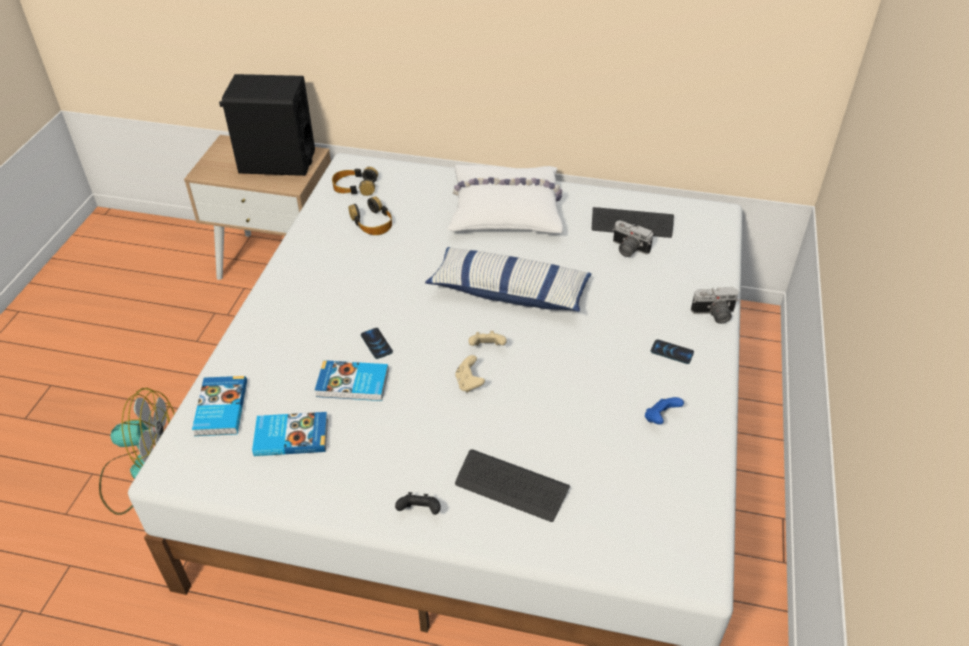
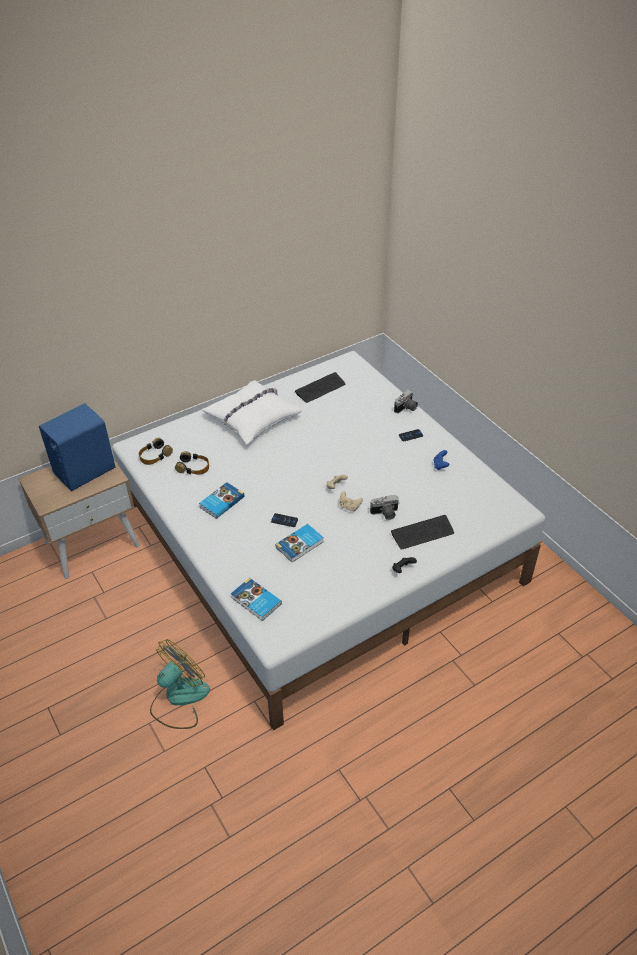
camera: 45 degrees left, 0 degrees up
(277, 162) = (84, 471): black speaker -> blue speaker
(291, 436) = (306, 585): book -> book (221, 502)
(509, 292) = (310, 456): pillow -> none
(628, 249) = (334, 402): camera -> camera (385, 514)

